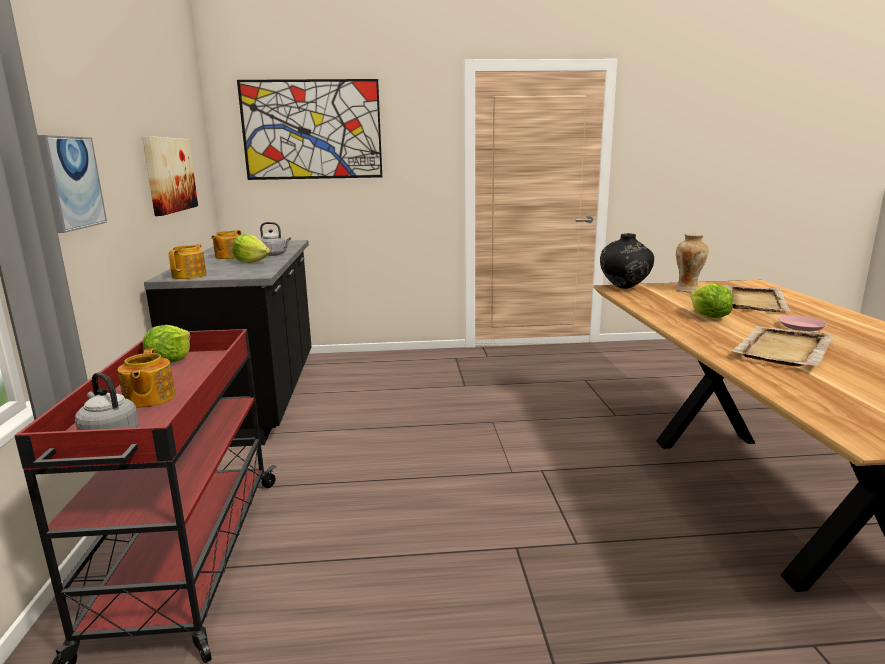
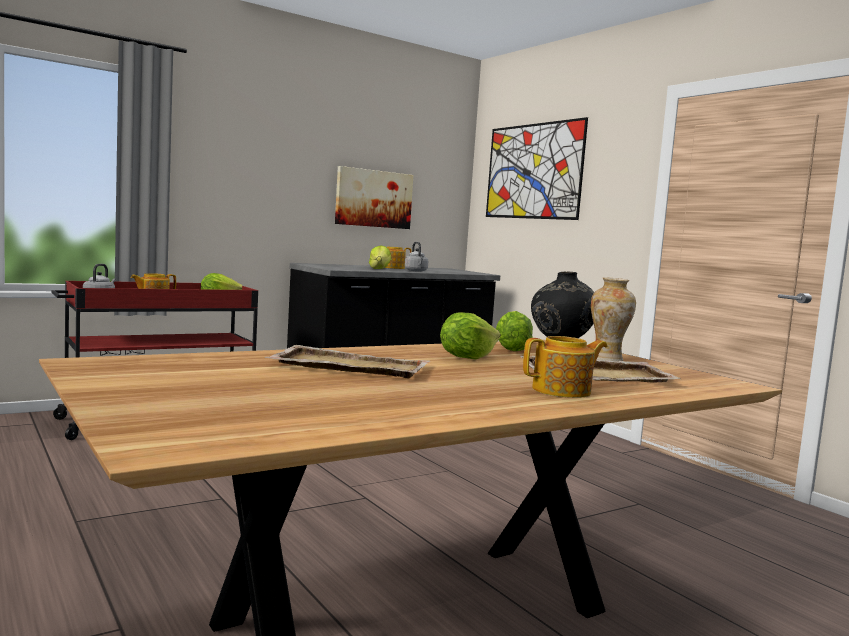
camera: 60 degrees right, 10 degrees down
(72, 182) = (229, 184): picture -> none
(190, 275) = (316, 265): teapot -> teapot (563, 391)
(656, 302) = (512, 349): none -> lettuce
(801, 326) = (477, 380): pink plate -> none

